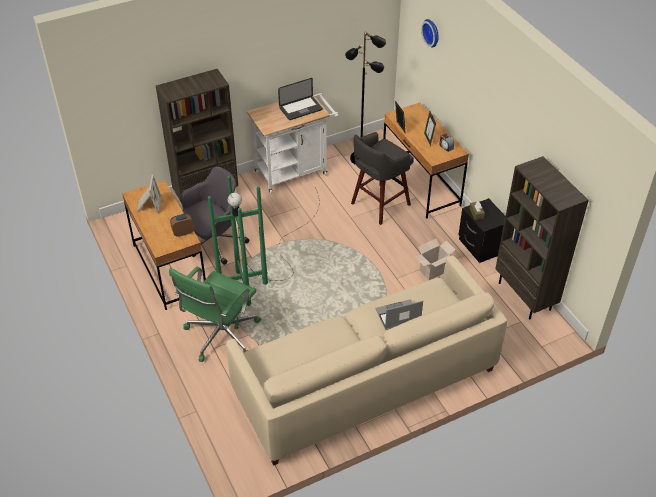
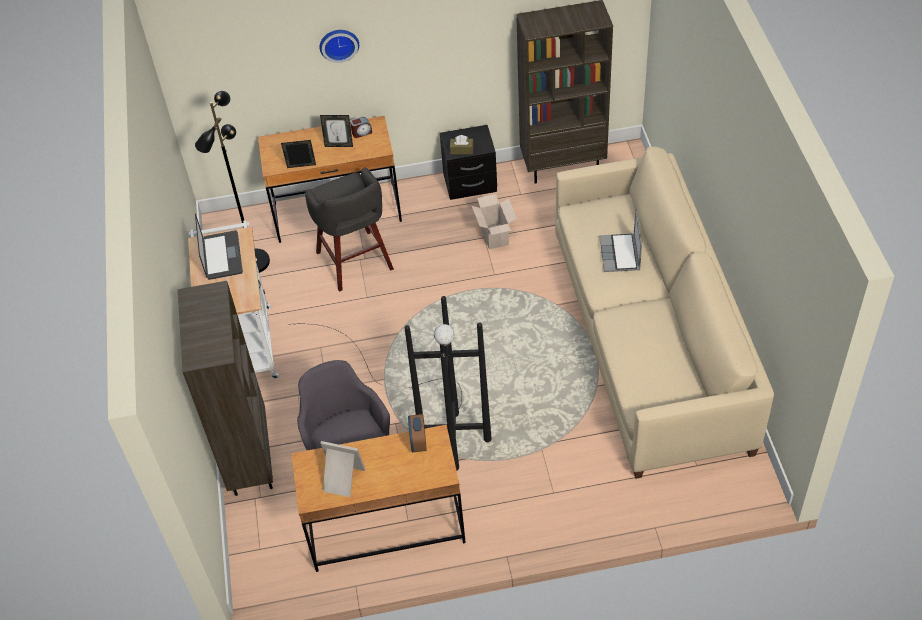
camera: 70 degrees left, 5 degrees up
(220, 336) = (534, 481): green office chair -> none
(268, 265) = (421, 405): green floor lamp -> black floor lamp
(432, 32) = (244, 38): wall clock -> wall clock (338, 43)

